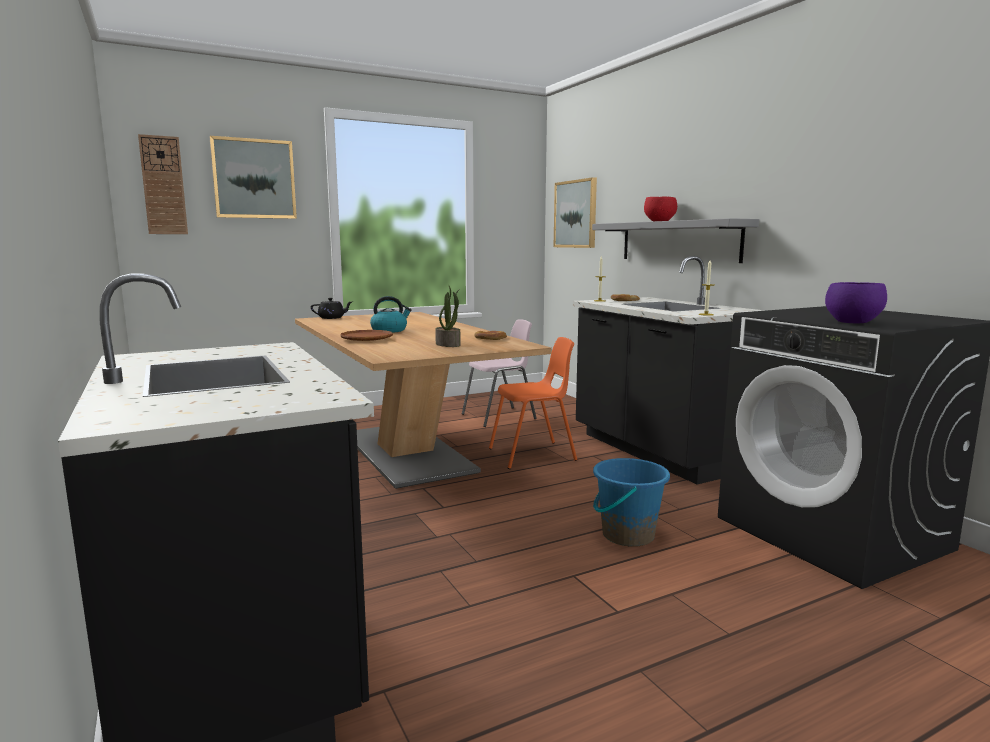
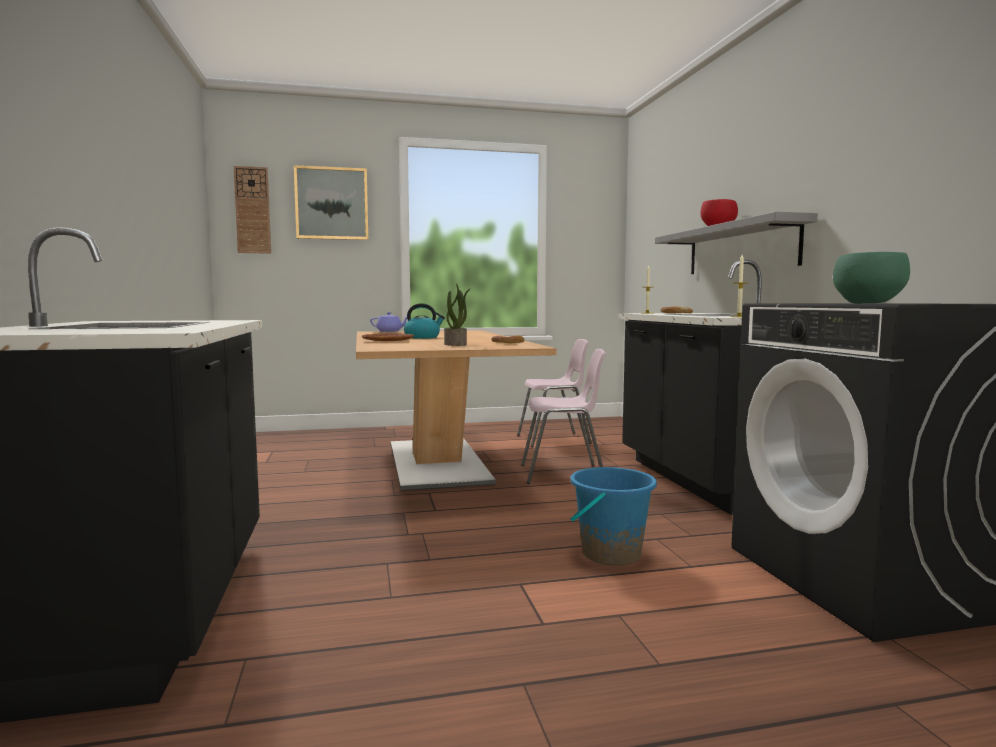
camera: 15 degrees right, 5 degrees down
(332, 318) = (390, 331): black teapot -> purple teapot
(533, 455) = (563, 474): orange chair -> pink chair
(576, 214) = (650, 233): picture -> none
(851, 322) = (866, 303): purple bowl -> green bowl

